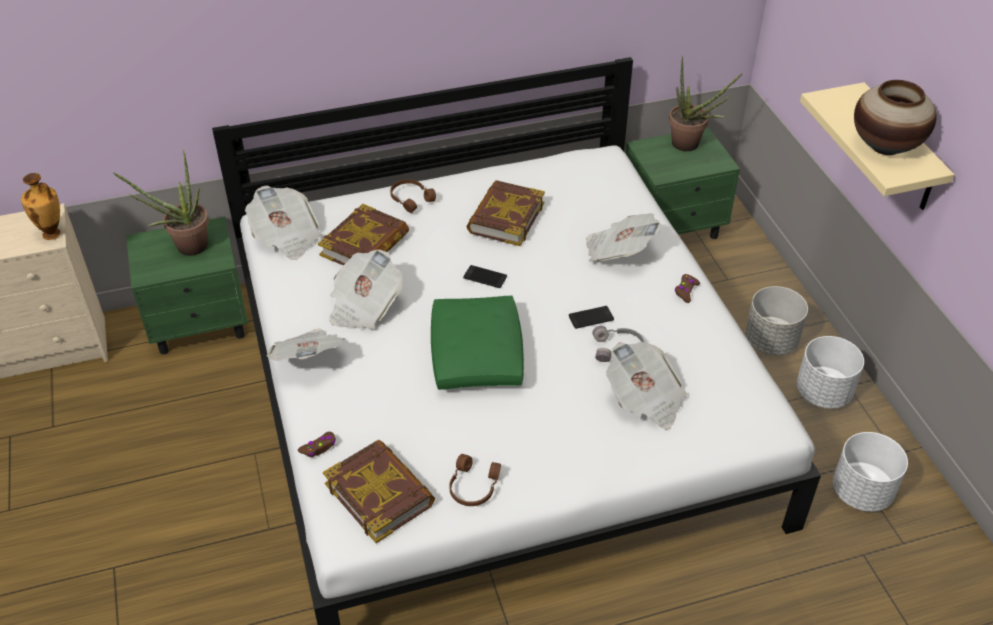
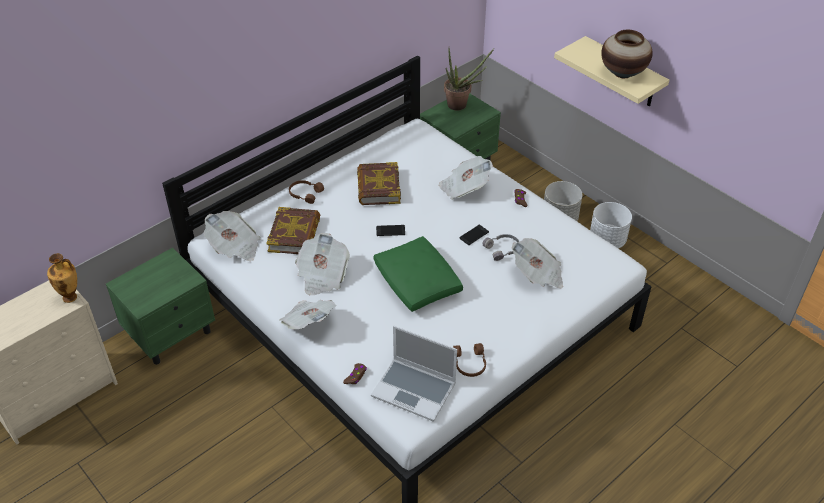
camera: 25 degrees left, 0 degrees up
(185, 248) = (159, 278): potted plant -> none
(380, 494) = (415, 390): book -> laptop
(862, 491) = (660, 292): white planter -> none

